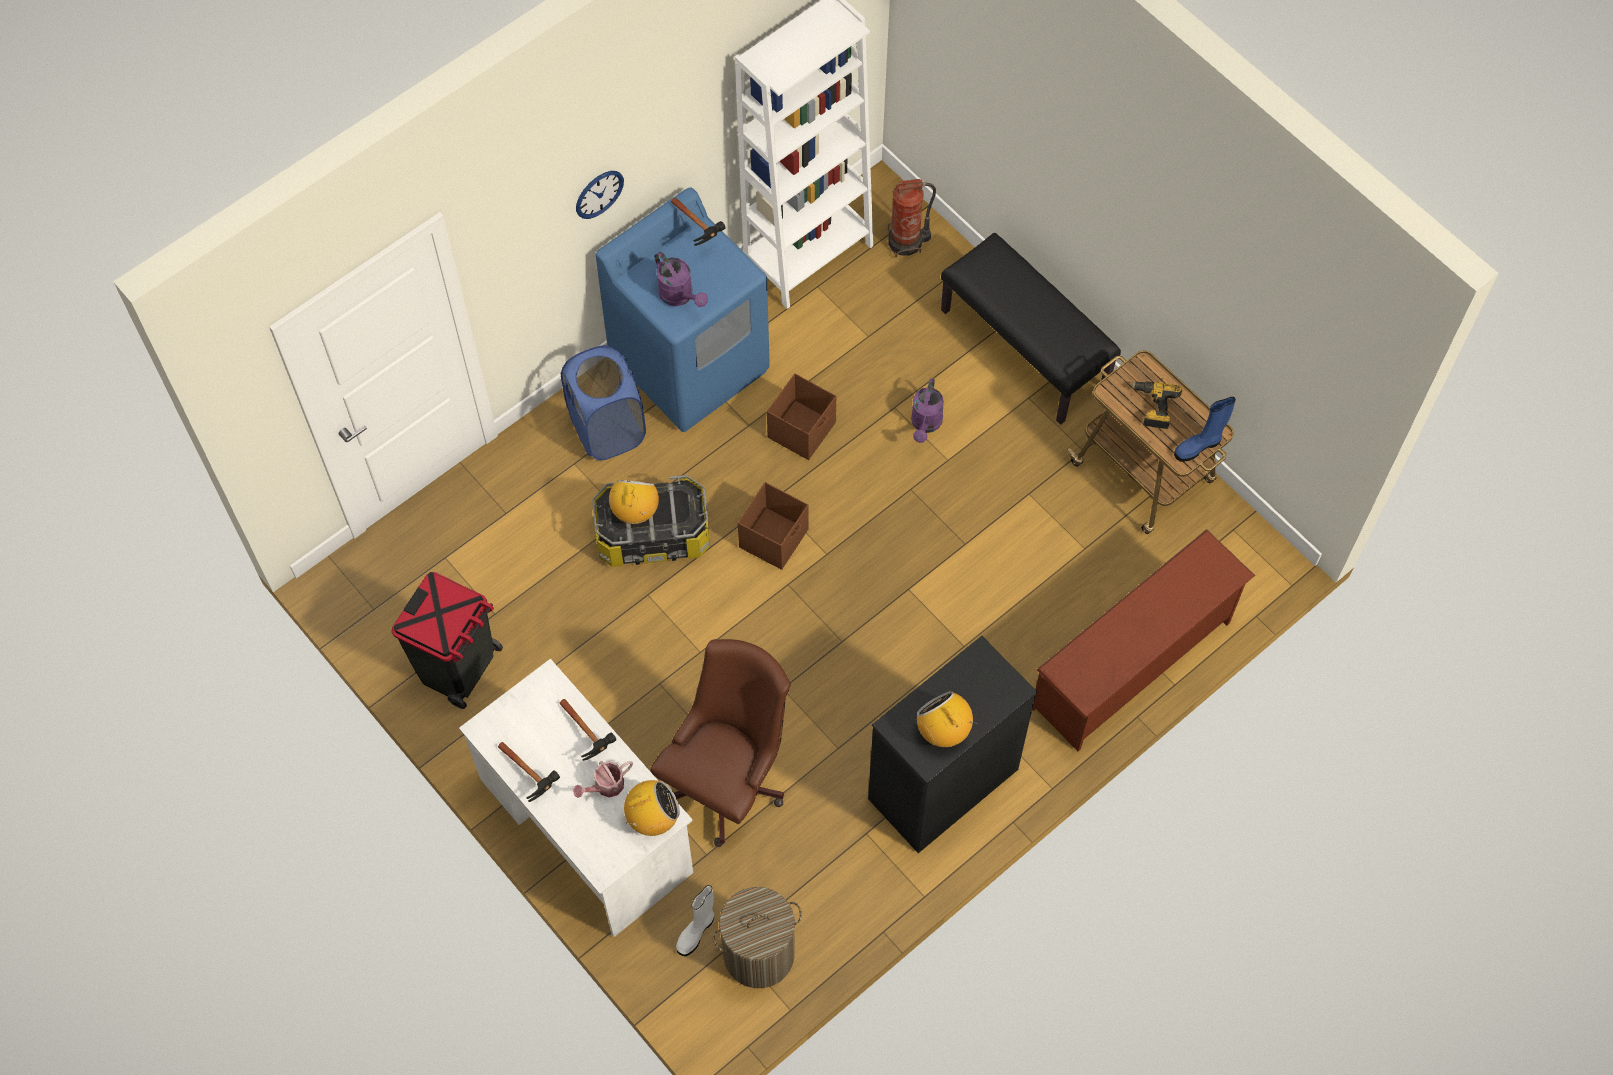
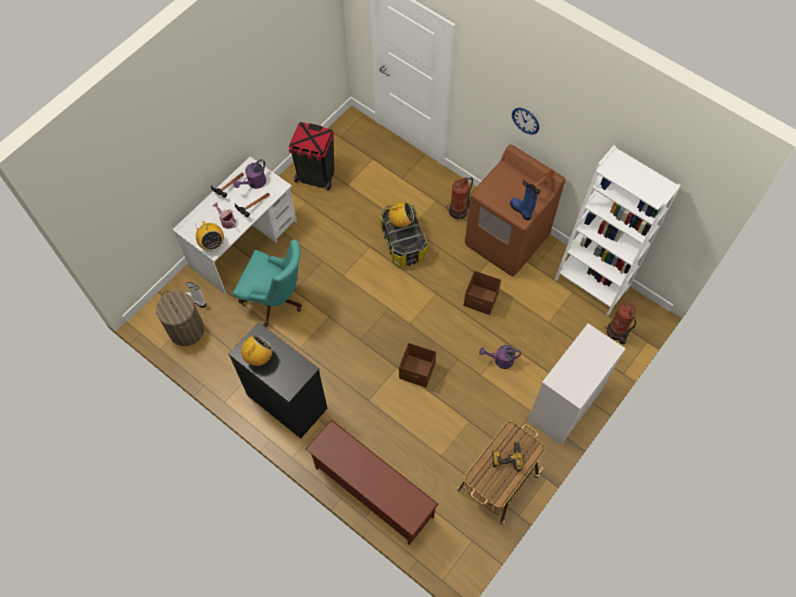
camera: 80 degrees right, 0 degrees up
(607, 429) = (459, 211): blue laundry basket -> fire extinguisher
(680, 296) = (499, 191): purple watering can -> purple watering can (254, 183)
(691, 364) = (506, 241): blue washing machine -> brown washing machine
(728, 778) = (276, 300): brown office chair -> turquoise office chair
(774, 538) = (413, 298): brown storage box -> brown storage box (417, 371)
(1025, 348) = (564, 406): black bench -> white dresser
(1198, 446) = (485, 487): blue boot -> blue boot (521, 210)

